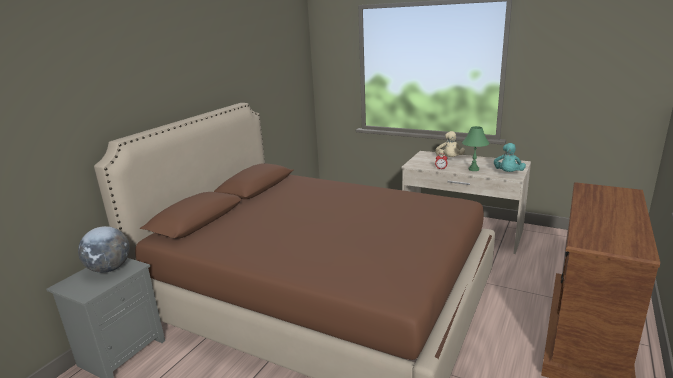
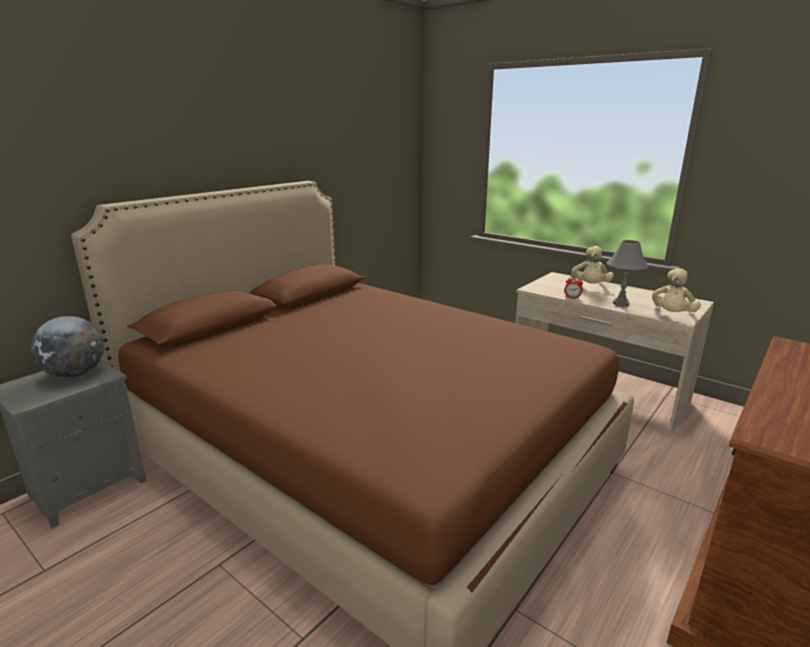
camera: 10 degrees right, 0 degrees up
(474, 169) = (621, 304): green table lamp -> grey table lamp
(508, 174) = (672, 315): turquoise plush toy -> beige plush toy

